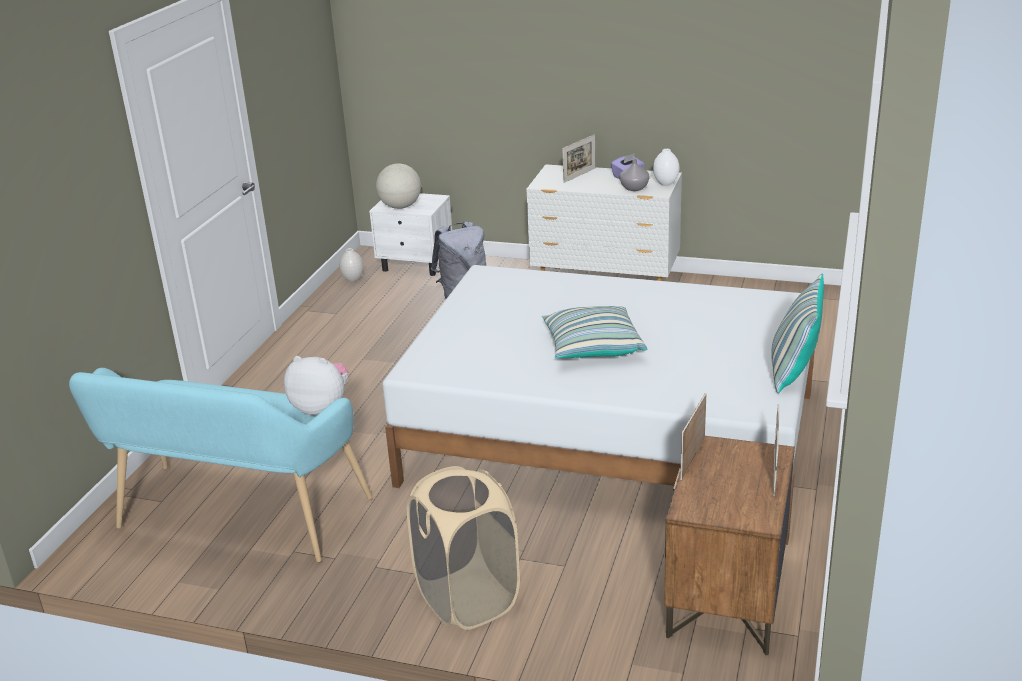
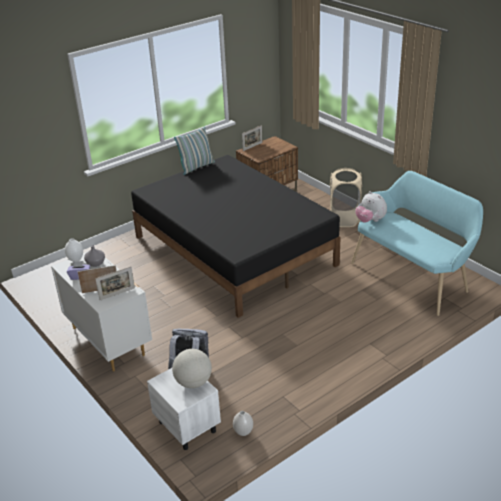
camera: 145 degrees left, 5 degrees up
(592, 348) = (245, 198): pillow -> none
(611, 438) = (234, 250): white bed -> black bed
(692, 459) = (268, 156): picture frame -> picture frame (117, 294)

